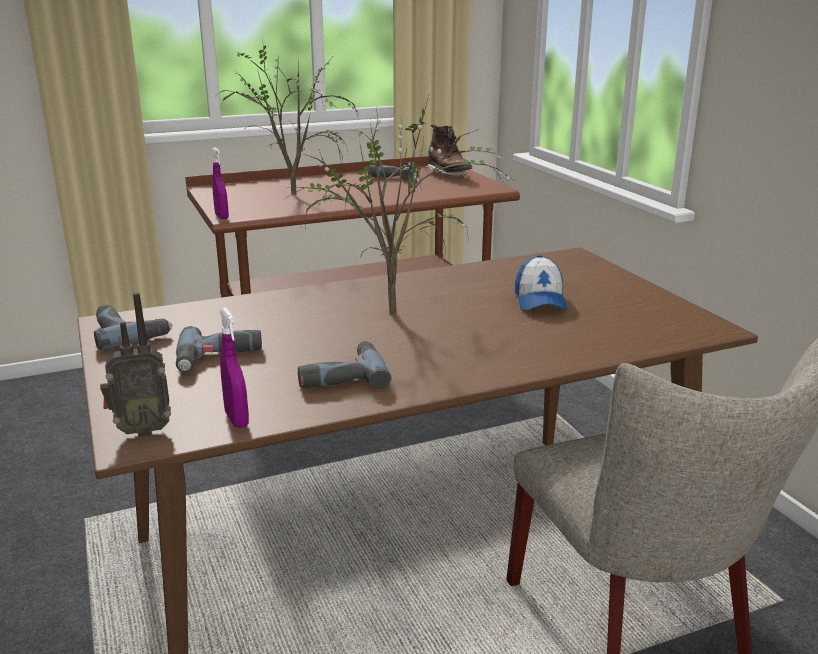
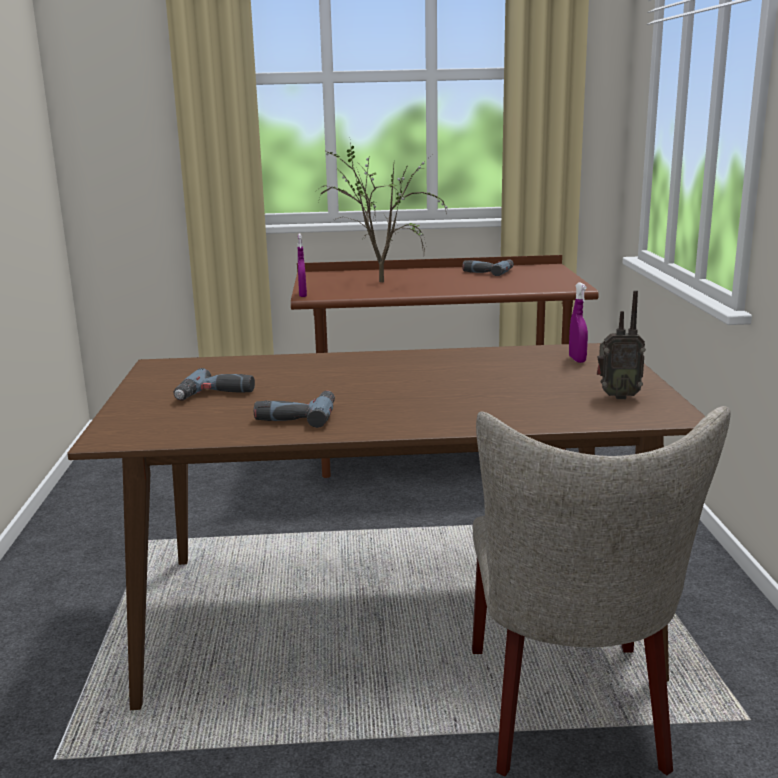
camera: 20 degrees right, 5 degrees down
(129, 332) = (166, 372): power drill -> none
(141, 430) = (118, 433): radio -> radio (617, 396)
(237, 419) = (190, 434): purple spray bottle -> purple spray bottle (577, 359)
(398, 314) = (388, 379): potted plant -> none
(448, 175) = (543, 273): brown boot -> none
(540, 301) = (528, 380): cap -> none

